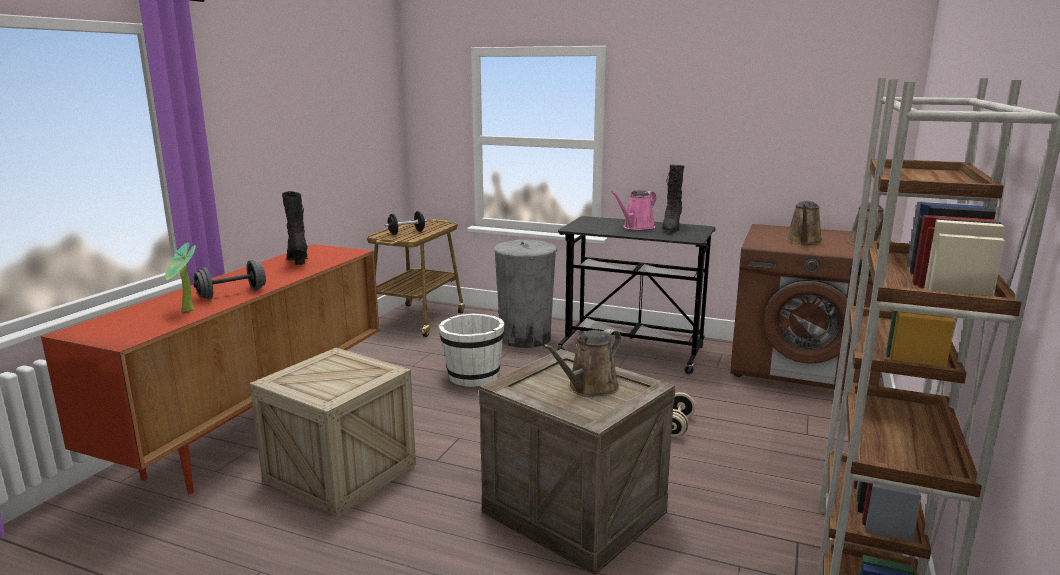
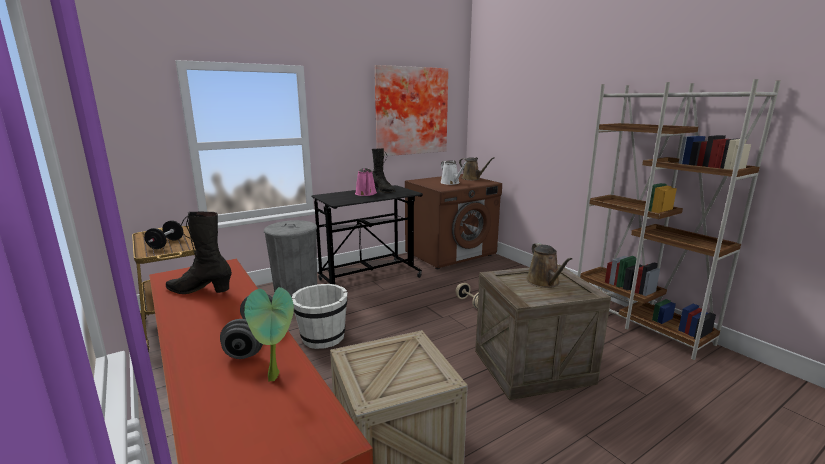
camera: 55 degrees left, 0 degrees up
(778, 111) = (410, 111): none -> picture
(803, 241) = (451, 183): brown watering can -> white watering can

